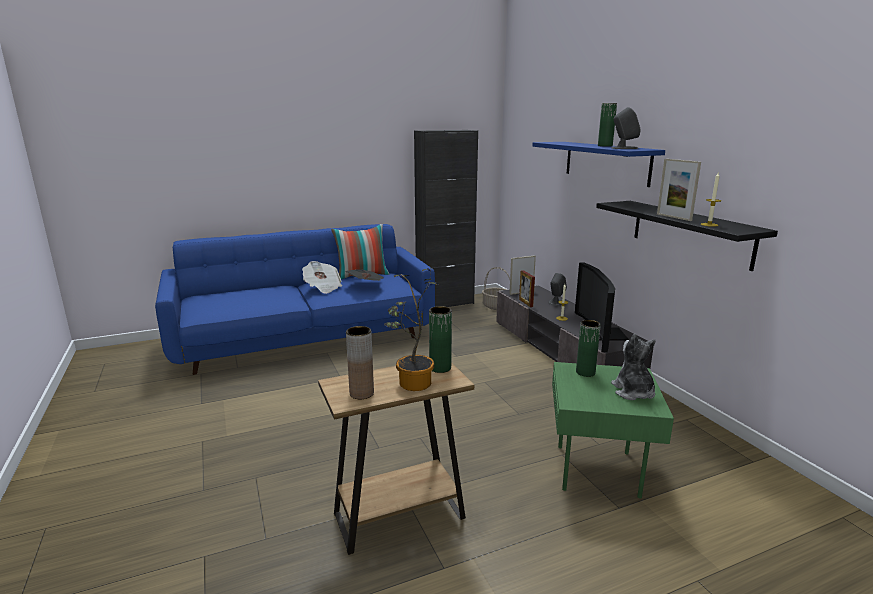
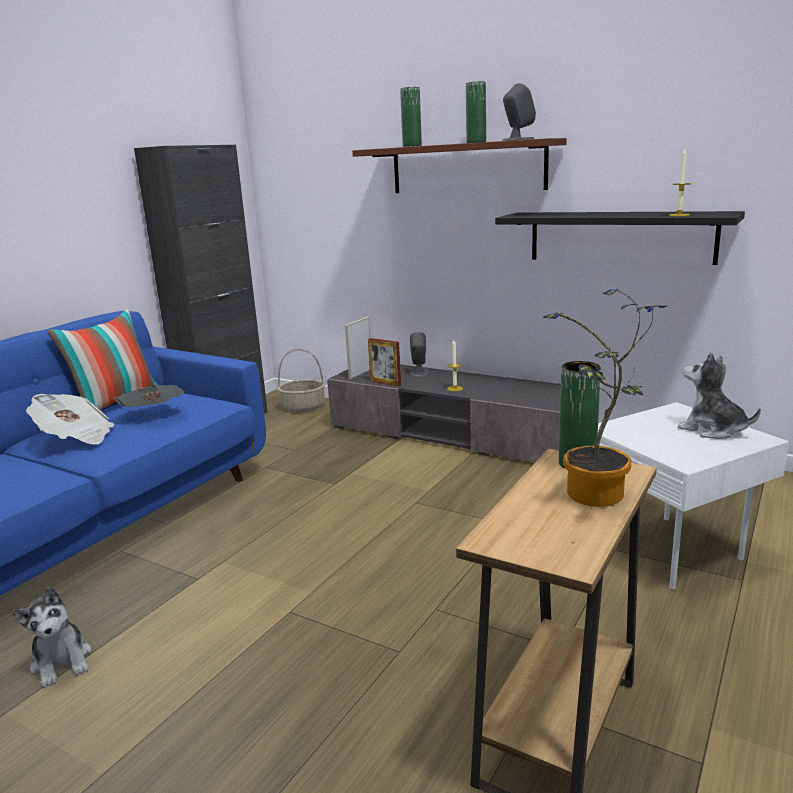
camera: 35 degrees left, 0 degrees up
(258, 389) = (62, 661): none -> plush toy
(361, 393) = (562, 537): brown vase -> none
(585, 372) = (634, 427): green vase -> green vase (412, 146)
(599, 472) = (674, 551): green side table -> white side table
(602, 334) = (524, 392): television -> none
(606, 162) = (467, 168): blue shelf -> brown shelf
(673, 217) = (623, 215): picture frame -> none

